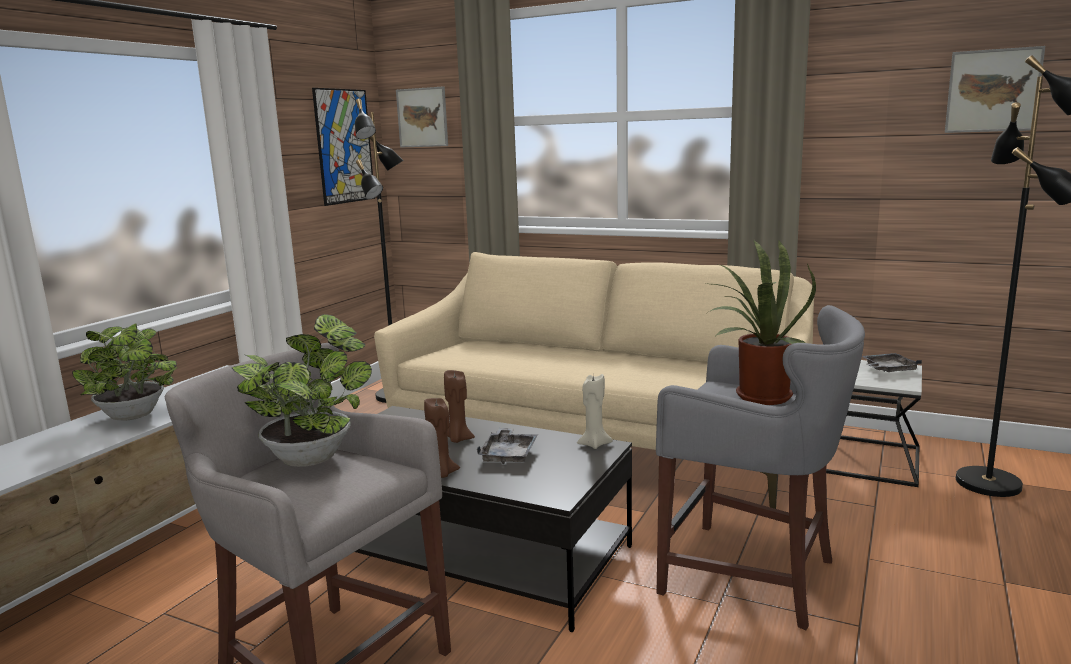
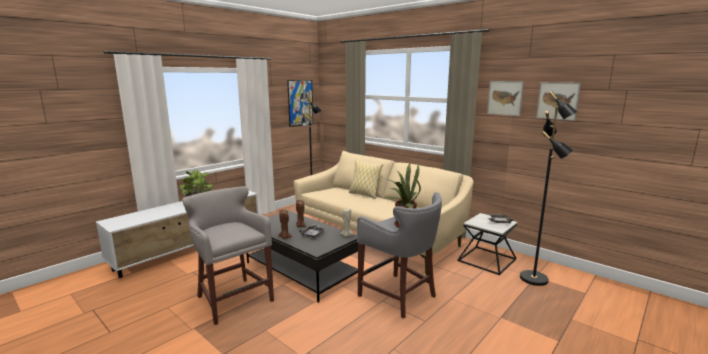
camera: 15 degrees right, 0 degrees up
(313, 456) = (232, 224): potted plant -> none
(422, 117) = (333, 92): picture -> picture (505, 98)
(555, 348) = (364, 195): none -> pillow

